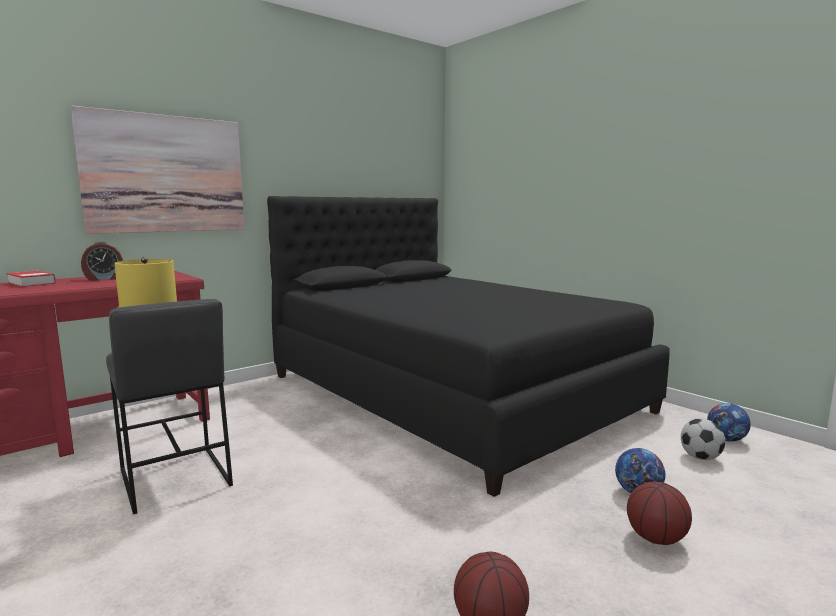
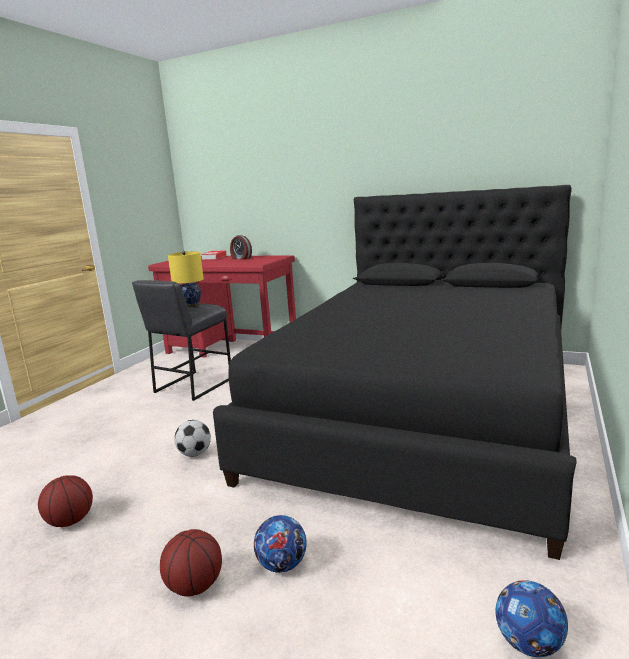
camera: 65 degrees right, 5 degrees up
(165, 174) = (289, 185): picture -> none
(700, 458) = (423, 613): football -> football (194, 454)

